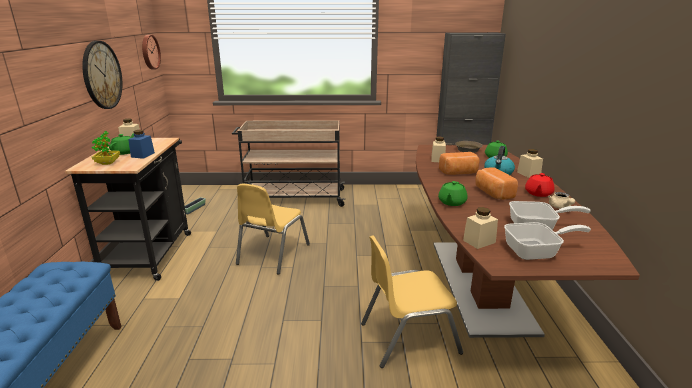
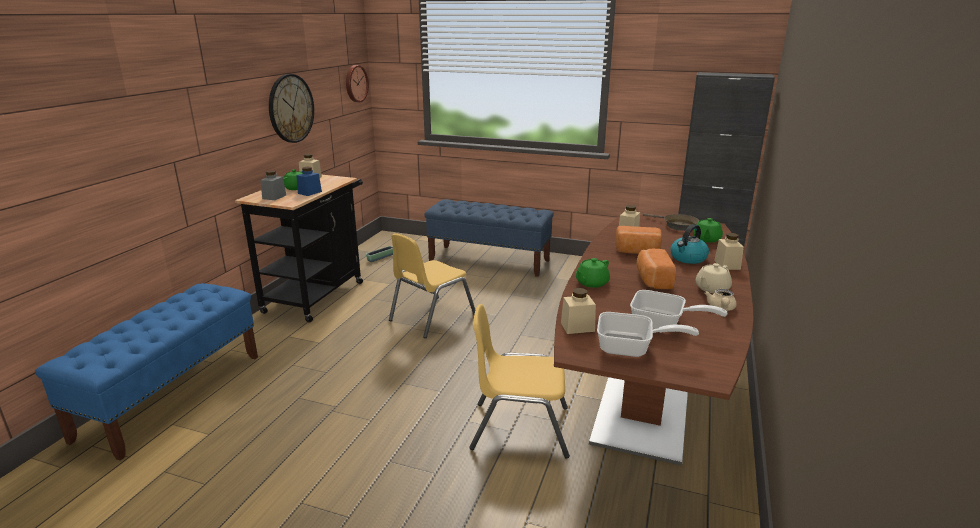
camera: 20 degrees right, 0 degrees up
(108, 163) = (274, 197): potted plant -> grey jar
(292, 198) = (489, 260): beige cart -> blue bench
(538, 193) = (711, 289): red teapot -> beige teapot

